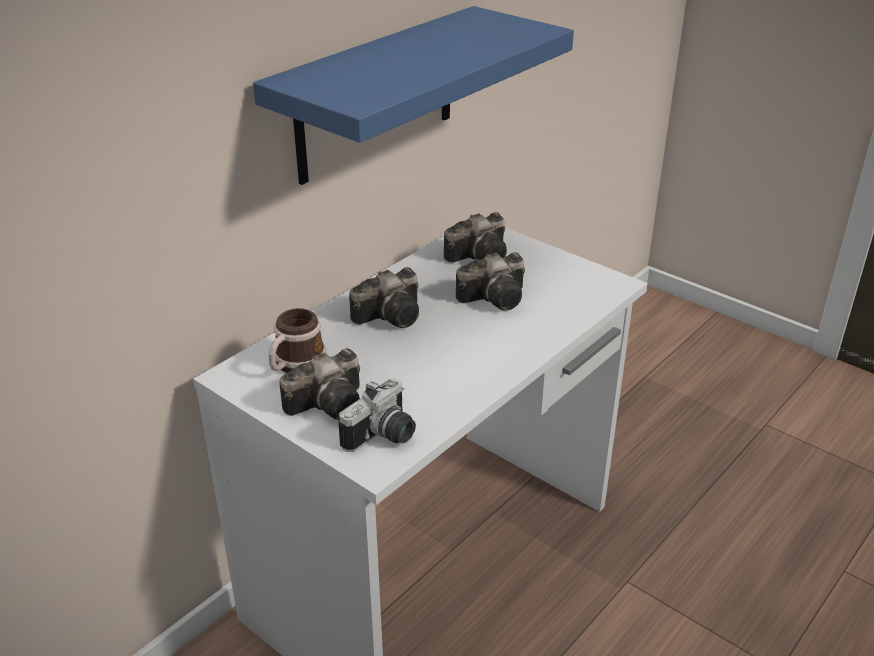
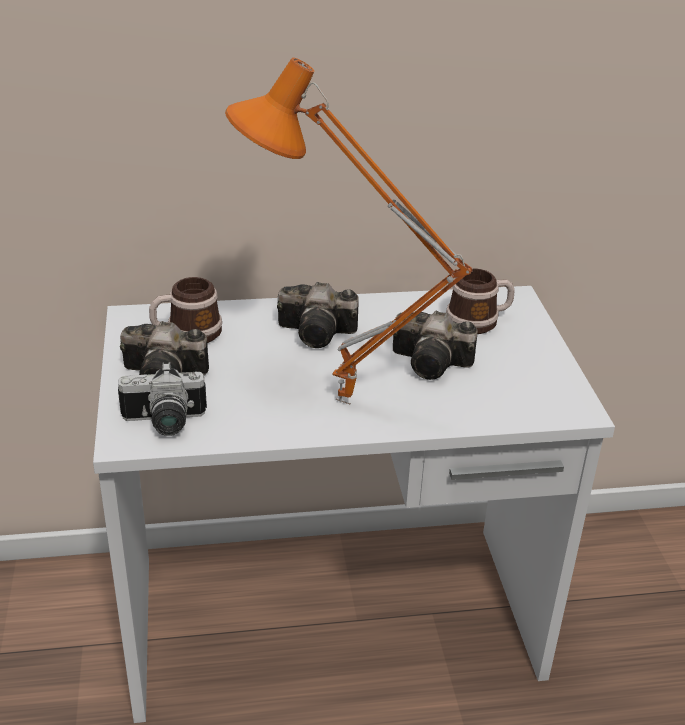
camera: 40 degrees right, 0 degrees up
(376, 95) = (394, 101): blue shelf -> none
(481, 255) = (478, 321): camera -> mug
(482, 357) = (340, 406): none -> orange table lamp

